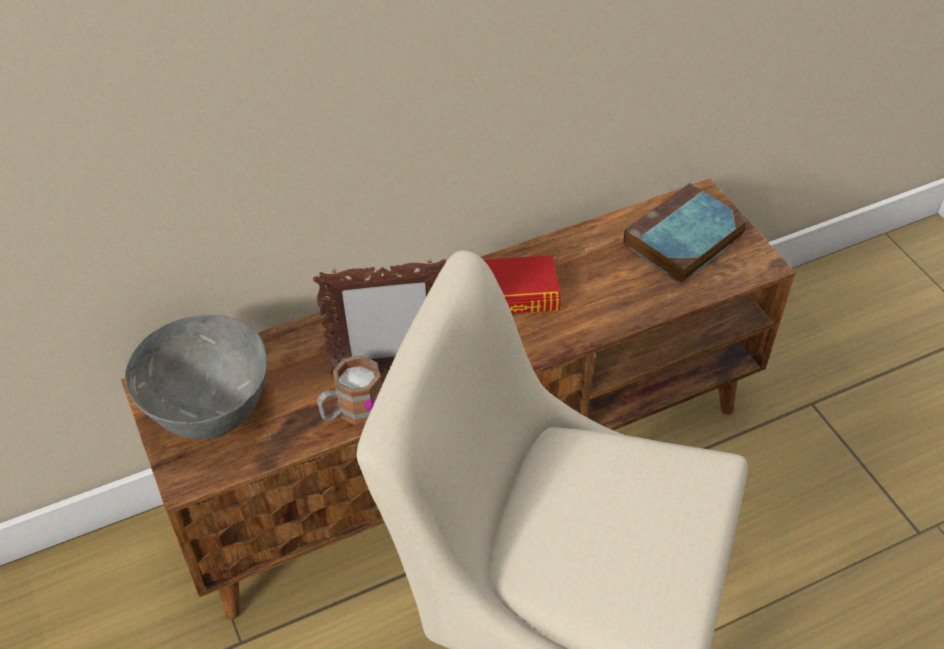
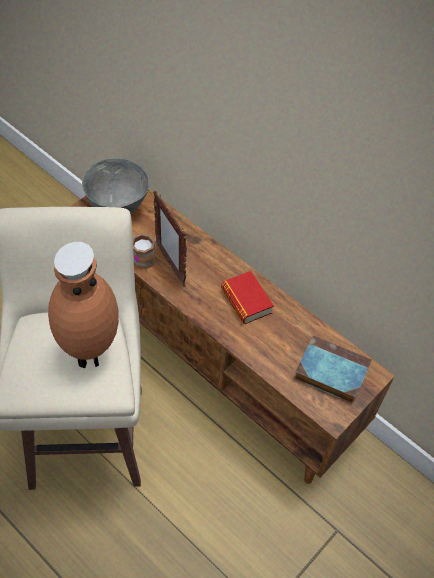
camera: 65 degrees right, 5 degrees up
(619, 484) = (89, 351): none -> brown vase

